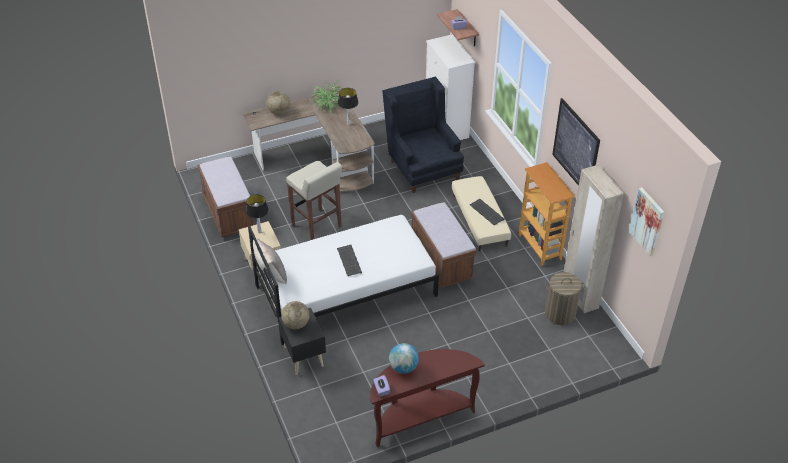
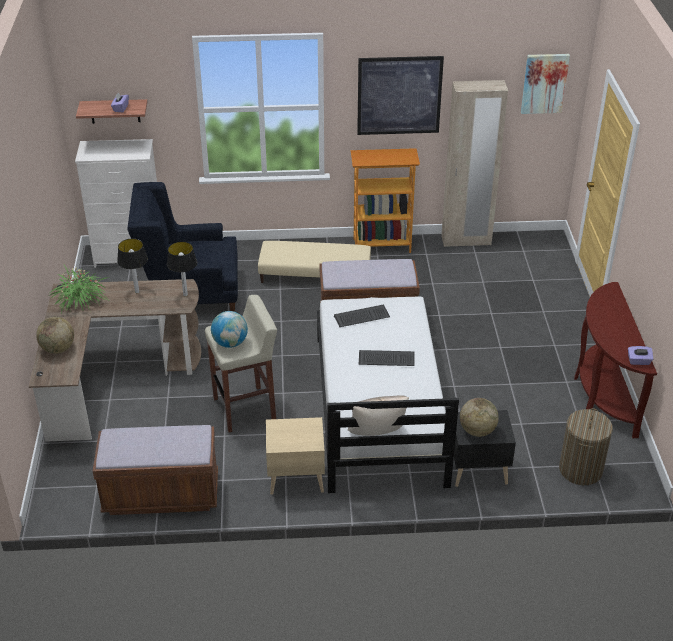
camera: 70 degrees left, 5 degrees down
(259, 232) = (284, 432): table lamp -> table lamp (185, 295)
(403, 368) = (609, 338): globe -> globe (230, 343)
(486, 212) = (330, 252): keyboard -> keyboard (361, 317)
(560, 314) = (486, 260): laundry basket -> laundry basket (580, 470)

